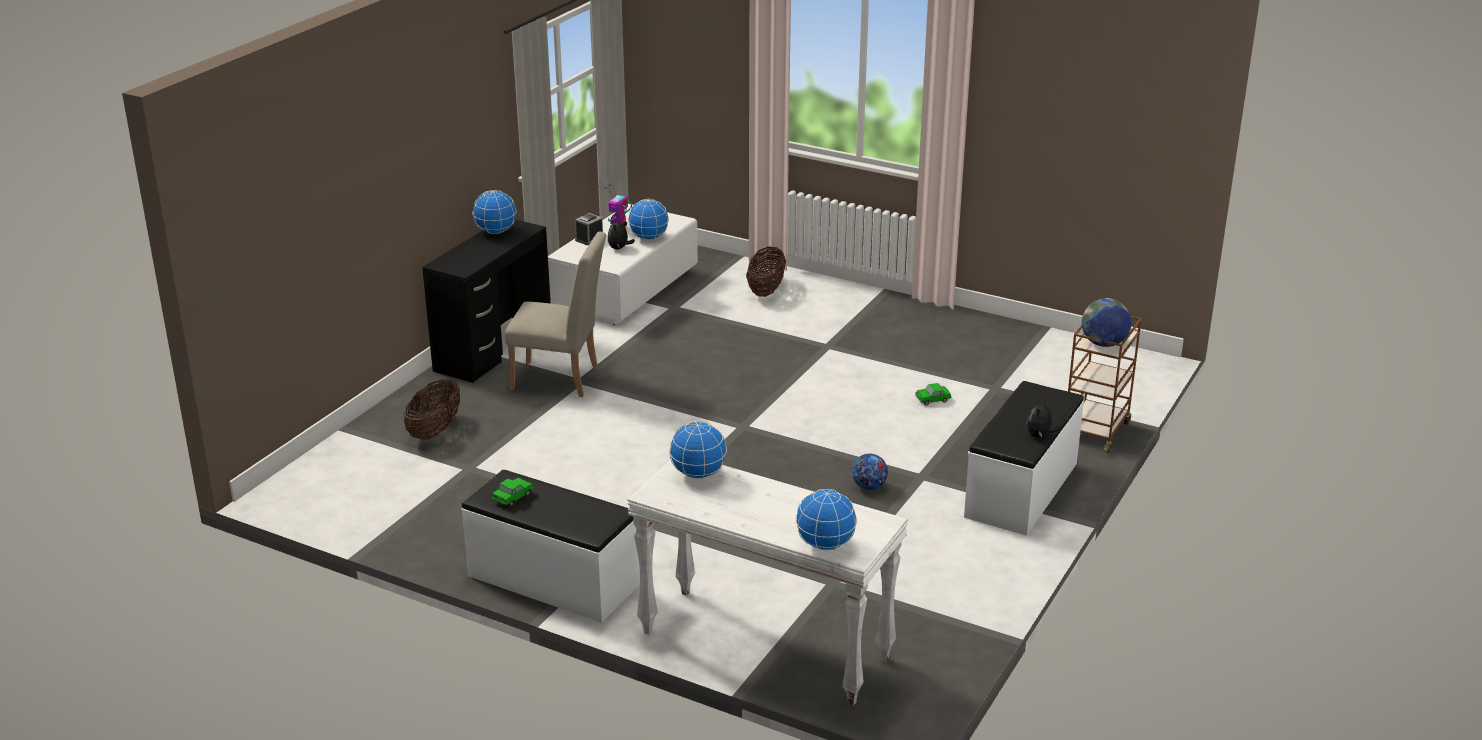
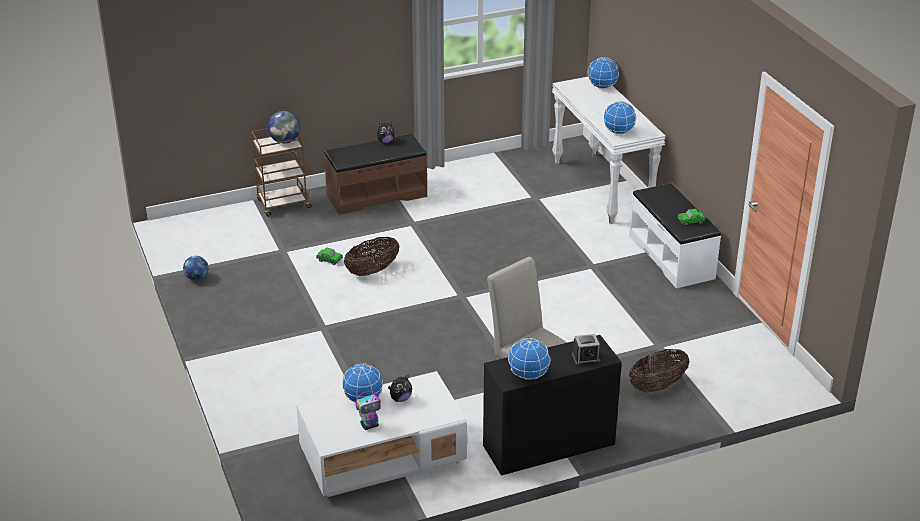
camera: 140 degrees left, 5 degrees up
(589, 239) = (408, 423): alarm clock -> alarm clock (586, 358)
(766, 290) = (282, 399): basket -> basket (372, 271)
(869, 486) = (447, 230): football -> football (197, 278)
(1022, 490) = (376, 195): white bench -> brown bench

